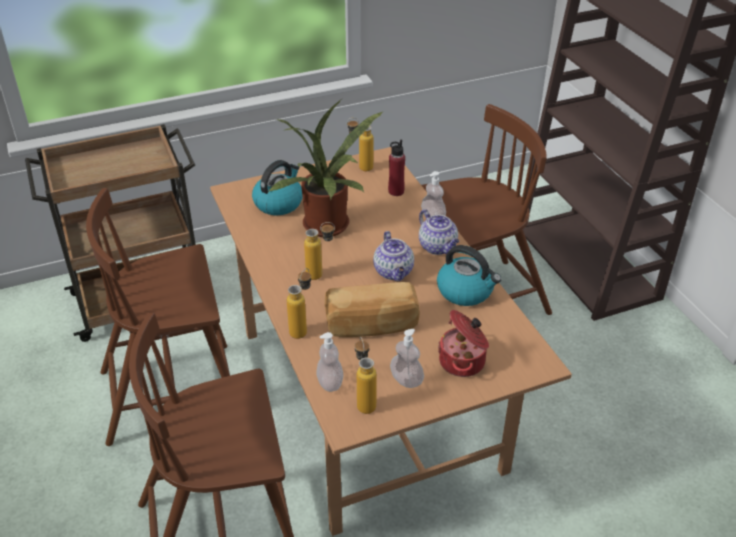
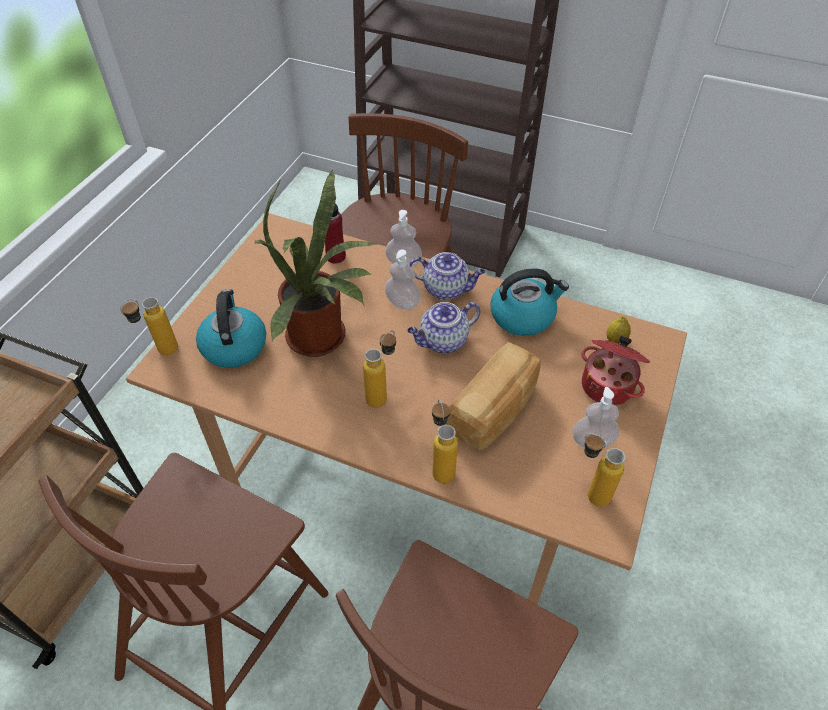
camera: 45 degrees left, 10 degrees up
(330, 383) = (539, 501): soap dispenser -> soap dispenser (402, 302)
(360, 167) = (268, 253): bottle -> bottle (160, 353)
(394, 272) = (443, 341): teapot -> teapot turned 120 degrees clockwise
(508, 343) = (615, 340): none -> lemon

